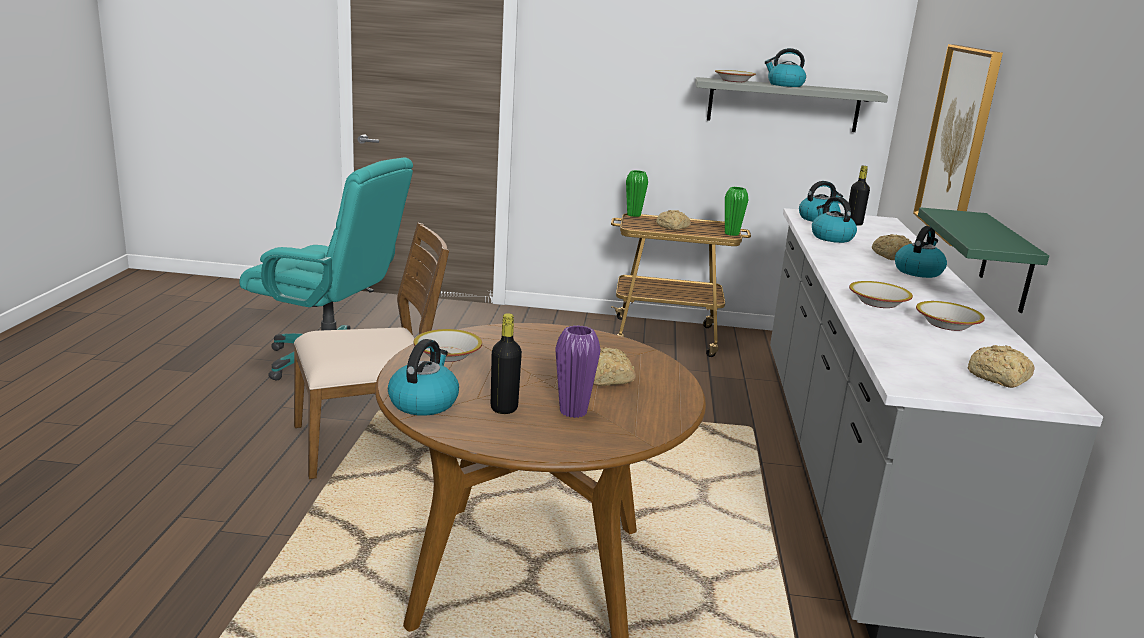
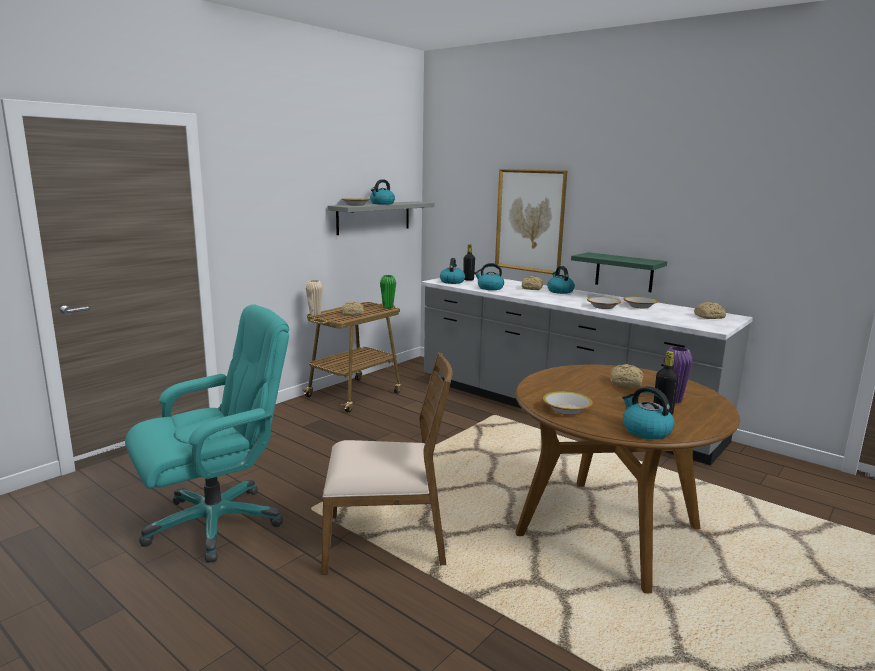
camera: 55 degrees left, 5 degrees down
(370, 441) = (386, 542): brown chair -> brown chair turned 75 degrees clockwise
(633, 215) = (315, 314): green vase -> beige vase

